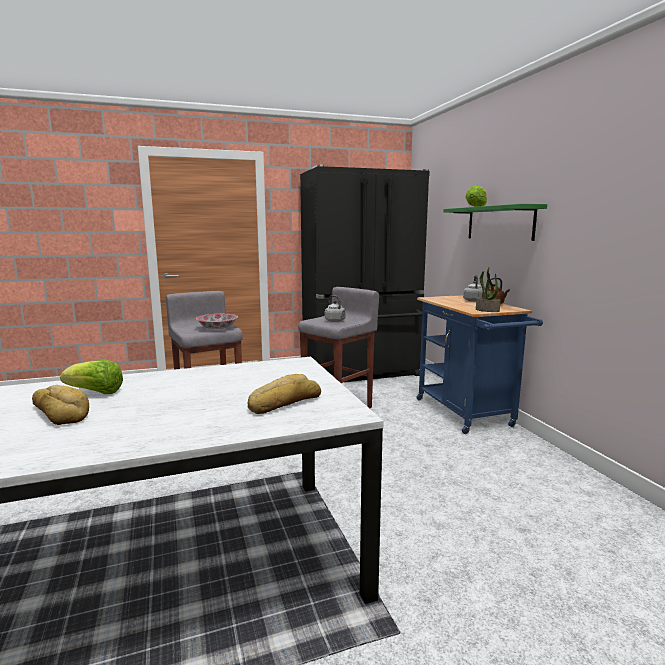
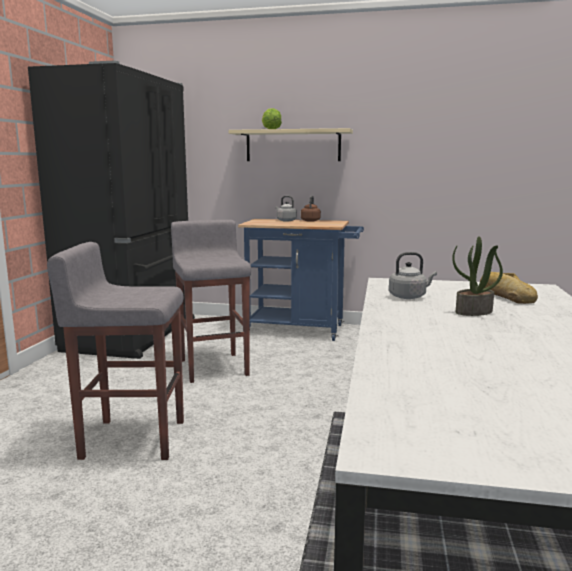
camera: 60 degrees left, 0 degrees up
(61, 411) = (496, 356): bread -> none
(95, 393) = (432, 343): lettuce -> none
(217, 328) = (151, 291): bowl -> none
(335, 321) = (215, 260): grey kettle -> grey kettle (409, 297)
(487, 310) = (333, 224): potted plant -> potted plant (474, 312)
(499, 223) = (293, 145): green shelf -> beige shelf

